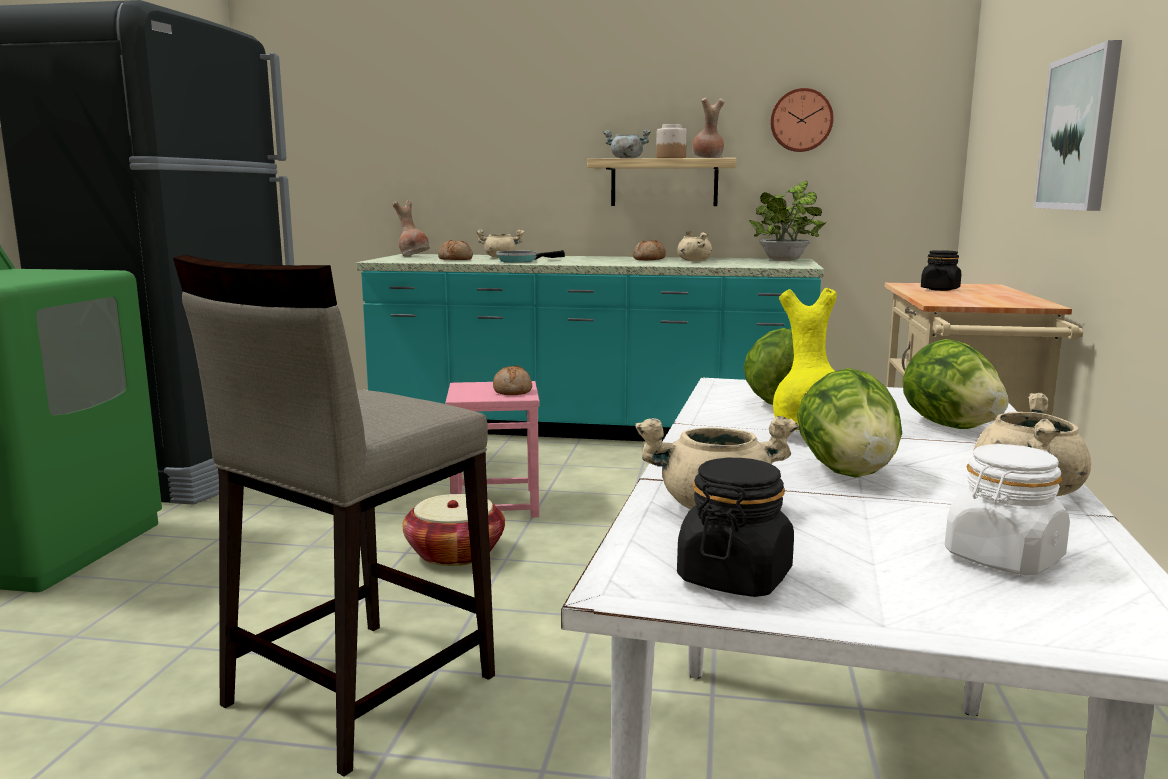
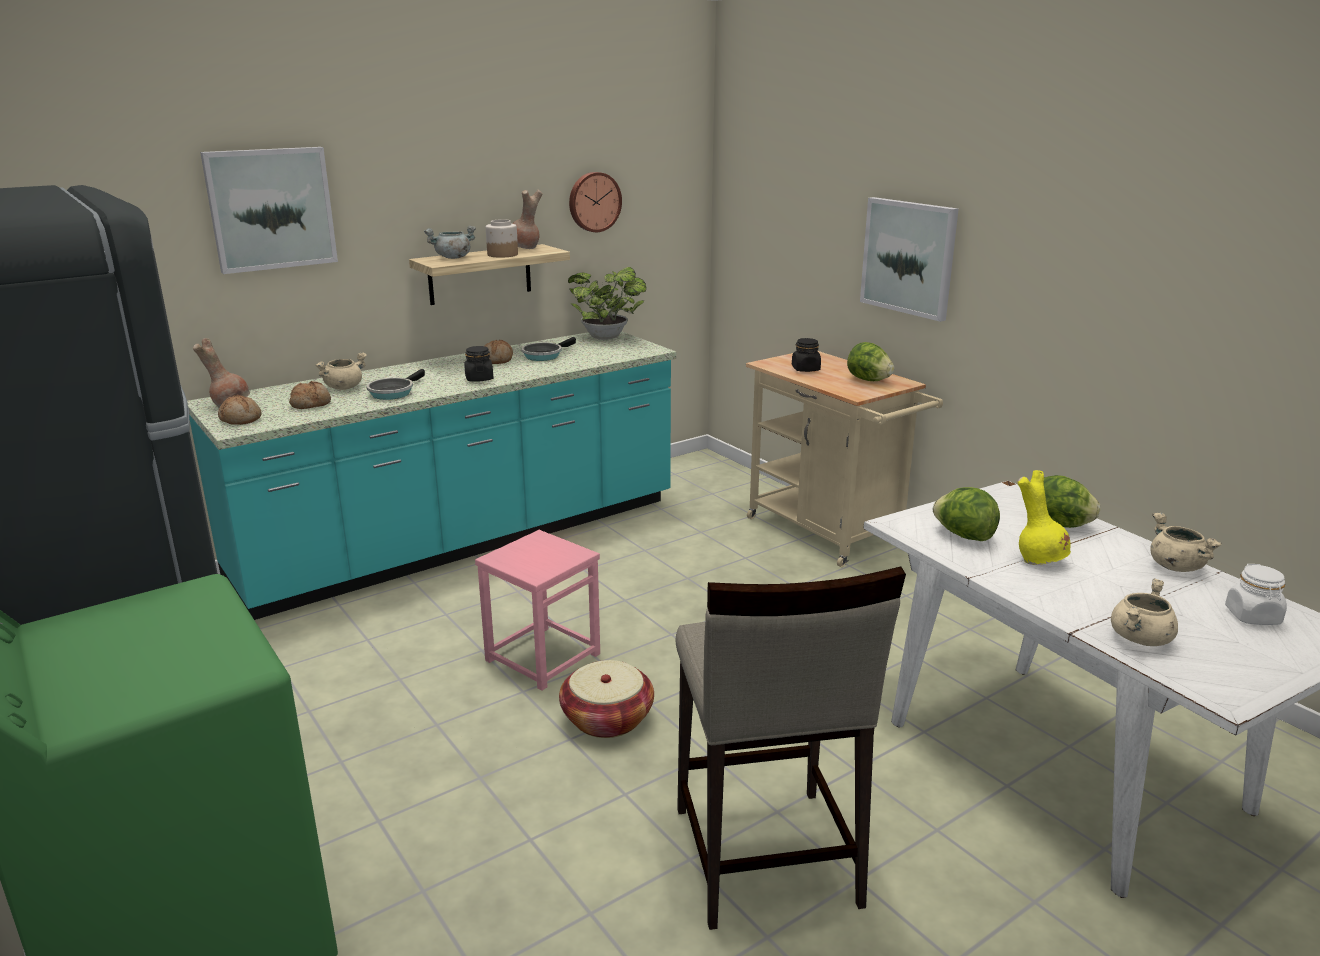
camera: 45 degrees left, 10 degrees up
(484, 107) = (271, 209): none -> picture
(513, 391) = (556, 550): bread -> bread (241, 419)
(694, 261) = (544, 355): beige cooking pot -> frying pan
(734, 577) = (1233, 676): black jar -> black jar (479, 379)
(848, 472) = (1112, 585): lettuce -> lettuce (868, 380)

